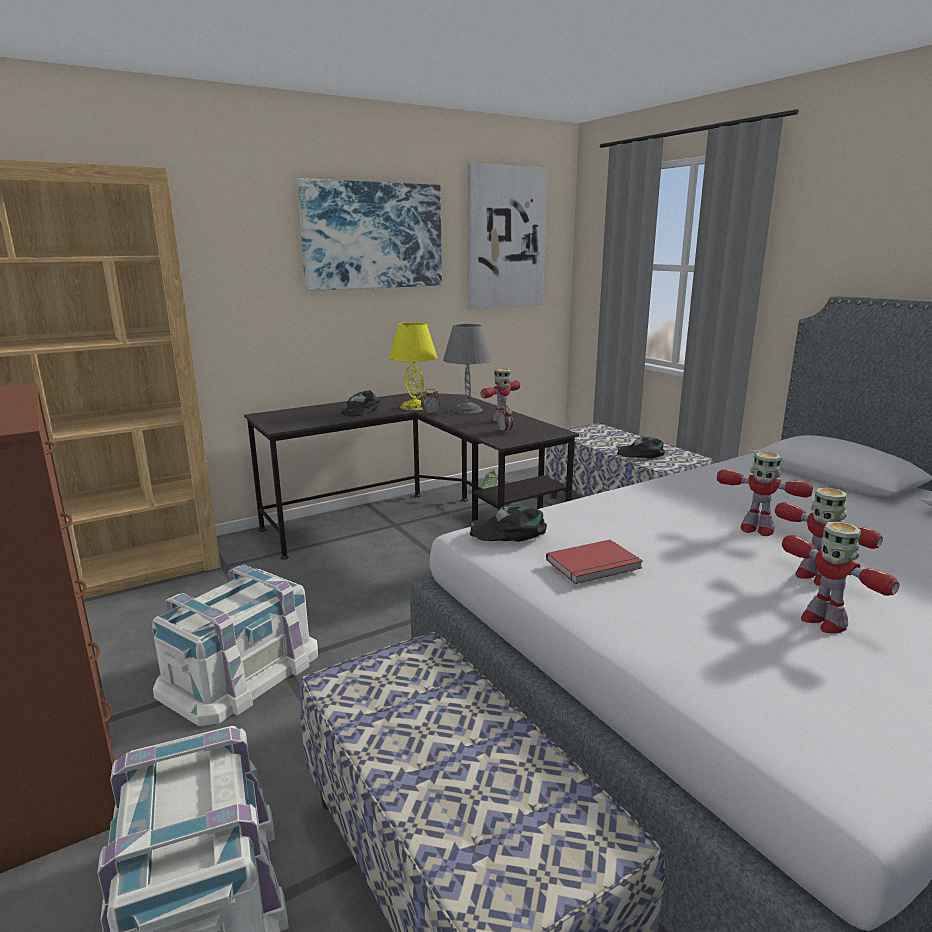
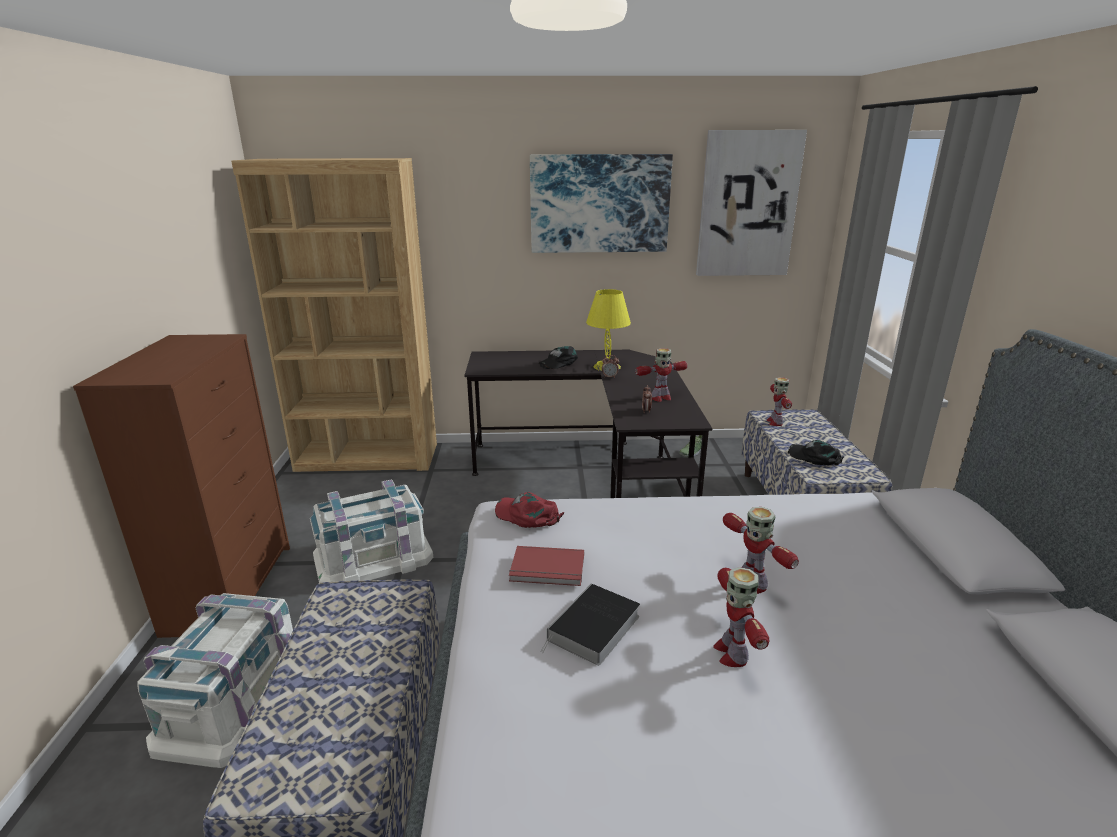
camera: 30 degrees right, 5 degrees up
(468, 410) = (647, 379): grey table lamp -> none
(510, 531) = (527, 515): black cap -> red cap
(699, 596) = (593, 630): none -> book
(822, 621) = (668, 698): toy robot -> toy robot (775, 422)

